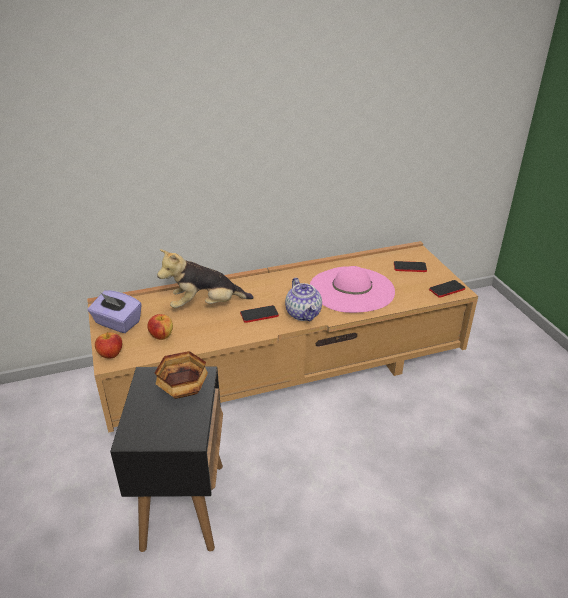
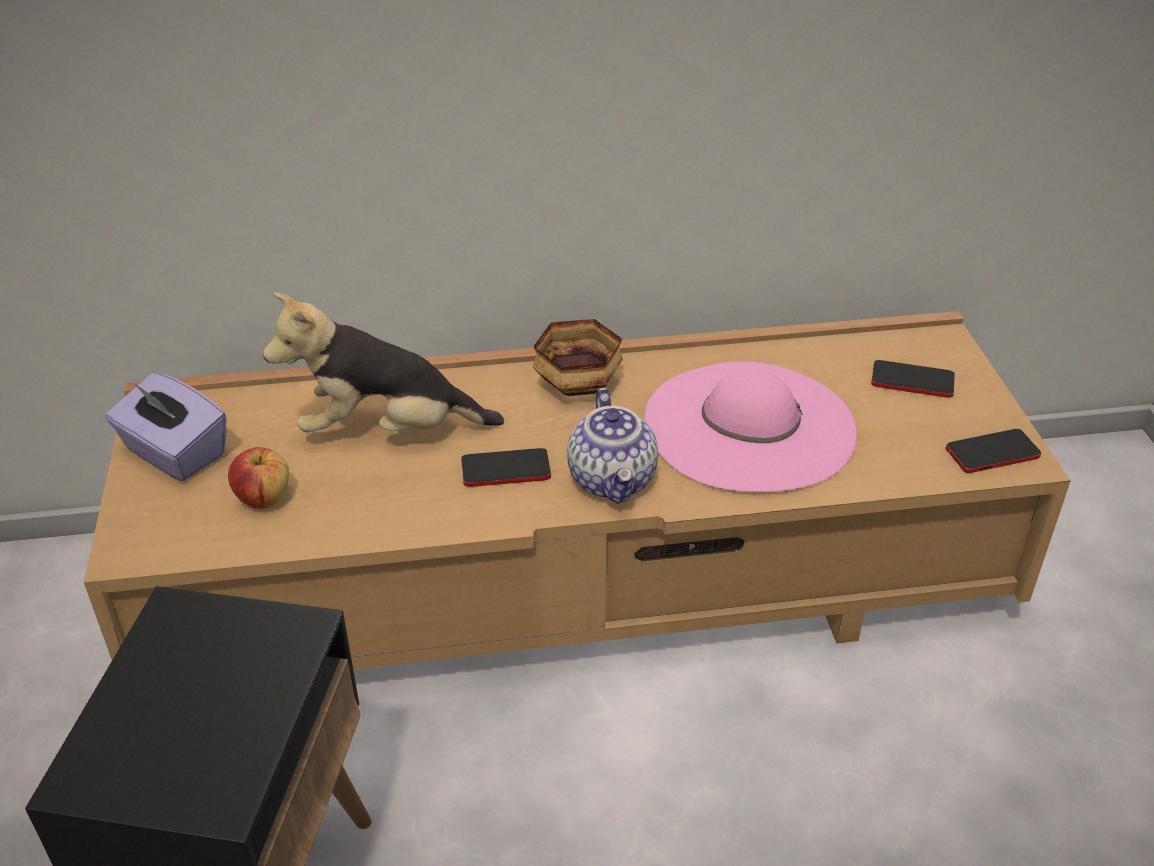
camera: 10 degrees right, 5 degrees up
(111, 354) = (135, 533): apple -> none
(182, 391) = (240, 668): bowl -> bowl (576, 387)

